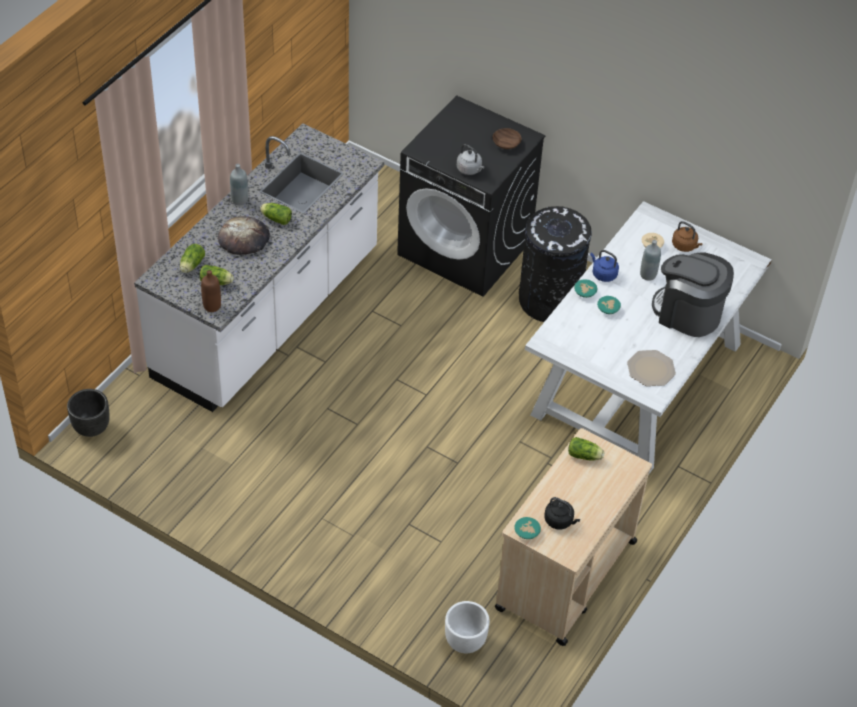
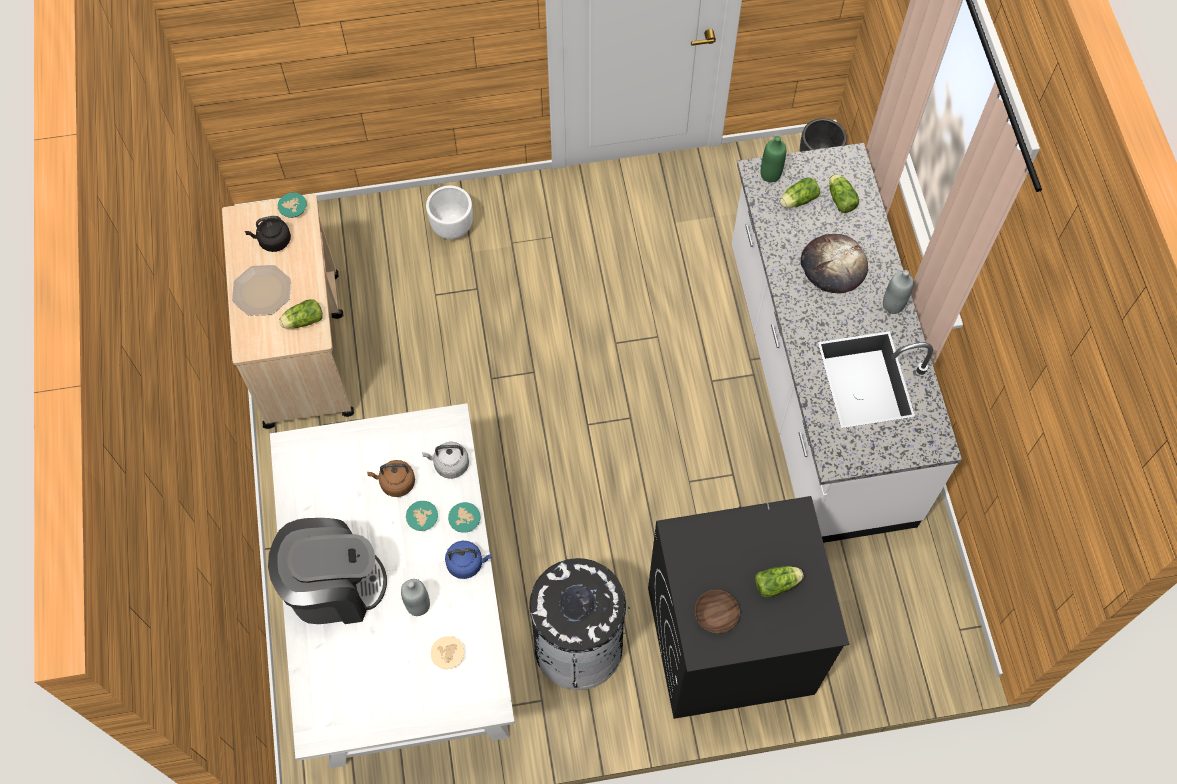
camera: 140 degrees right, 15 degrees up
(212, 306) = (770, 174): brown bottle -> green bottle
(275, 218) = (834, 312): lettuce -> lettuce (778, 584)
(464, 641) = (338, 229): white planter -> white planter (453, 228)
(470, 170) = (713, 535): grey kettle -> grey kettle (449, 464)
(650, 369) = (318, 477): plate -> plate (262, 290)
(685, 246) = (410, 688): brown kettle -> brown kettle (395, 483)

